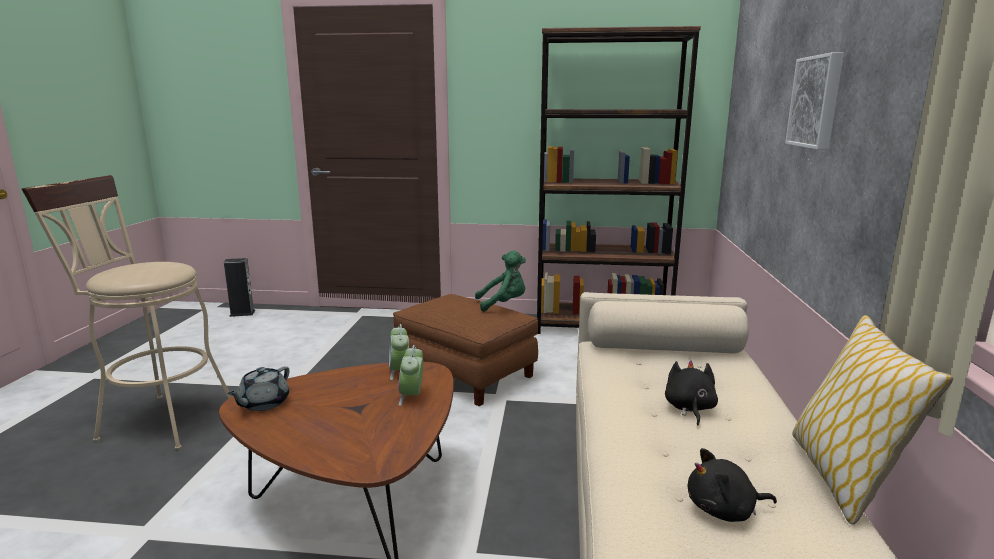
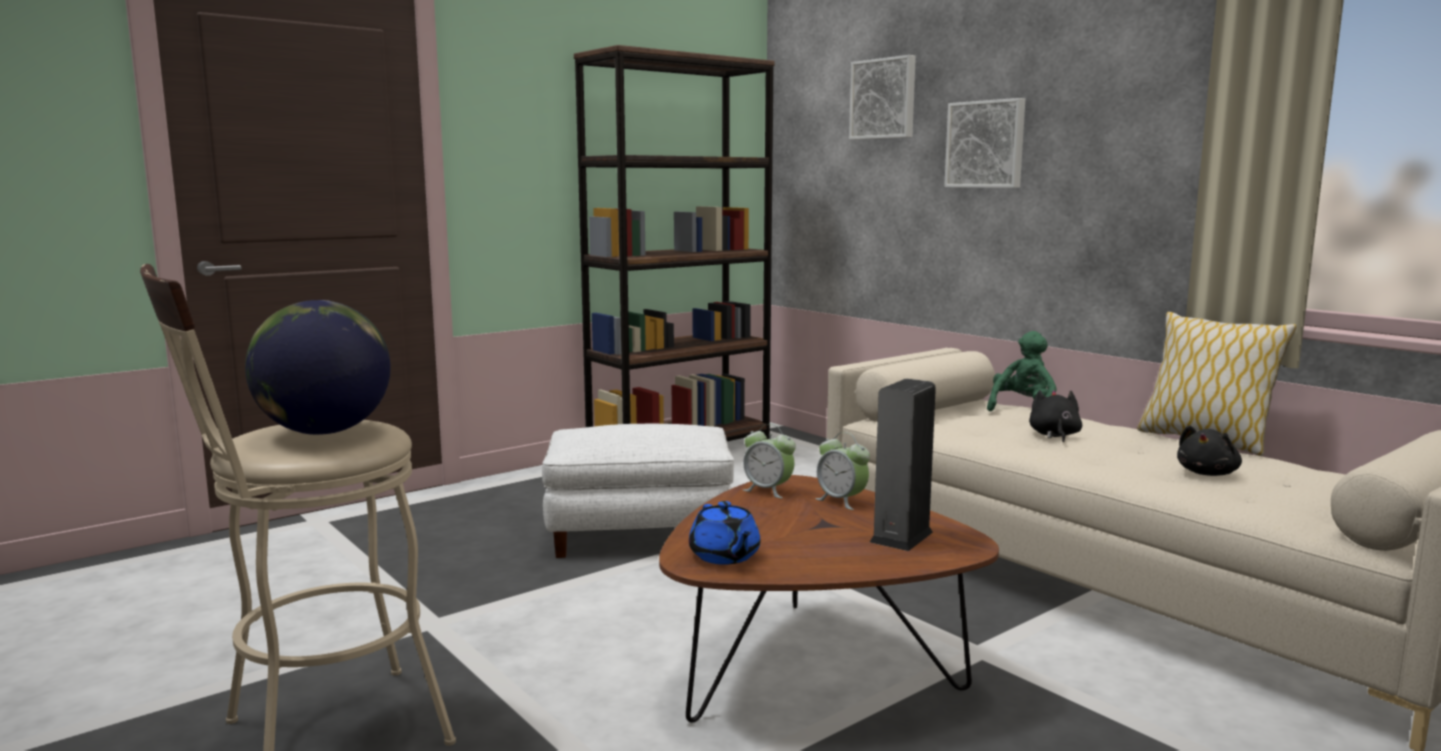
camera: 45 degrees left, 5 degrees down
(141, 270) = (325, 432): none -> globe
(242, 313) = (62, 583): speaker -> speaker (901, 537)
(263, 403) = (724, 556): grey teapot -> blue teapot
(466, 374) = (641, 532): brown ottoman -> white ottoman
(503, 304) = (676, 419): green plush toy -> green plush toy (1022, 410)
(689, 408) = (1054, 435): black plush toy -> black plush toy turned 45 degrees clockwise
(776, 55) = (884, 99): none -> picture

